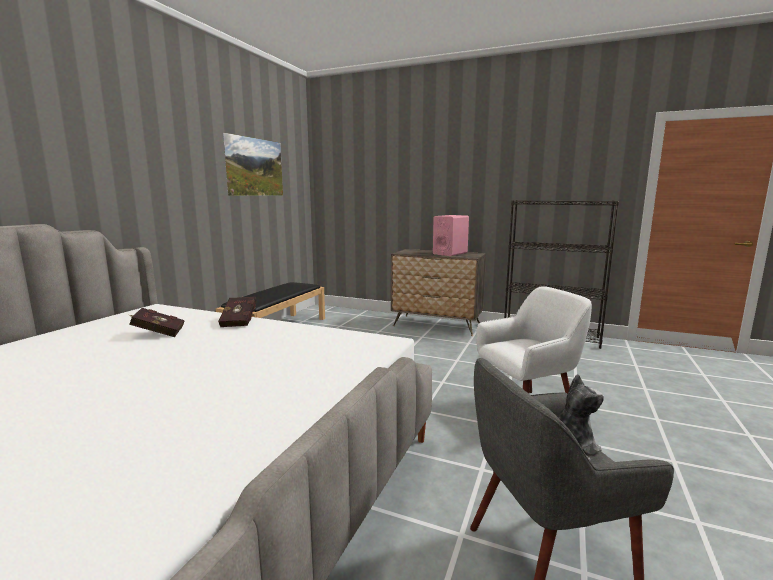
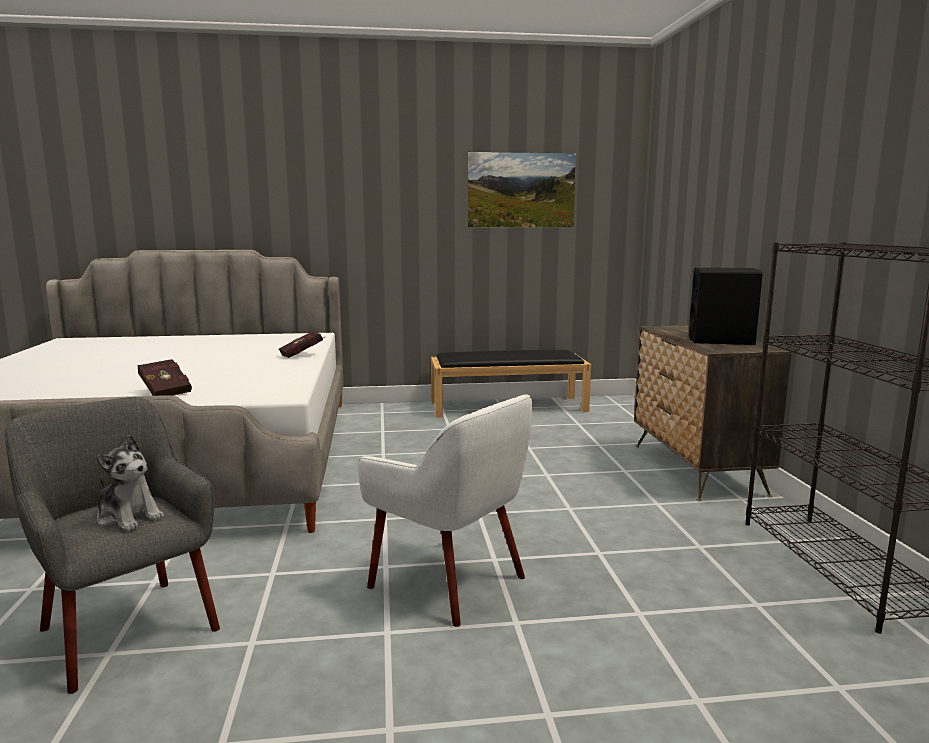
camera: 60 degrees right, 0 degrees up
(157, 334) = (249, 348): red book -> red book (165, 392)
(450, 253) = (721, 340): pink speaker -> black speaker

